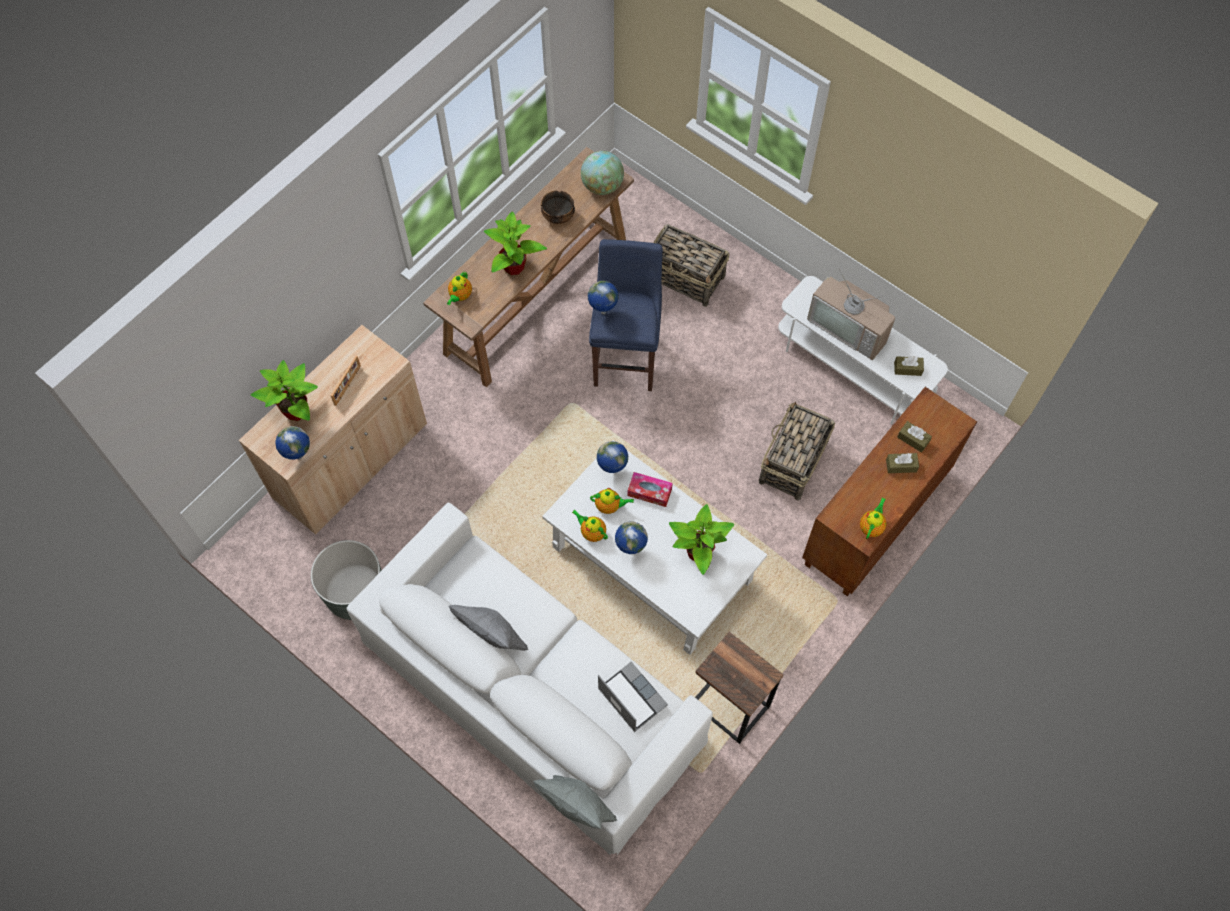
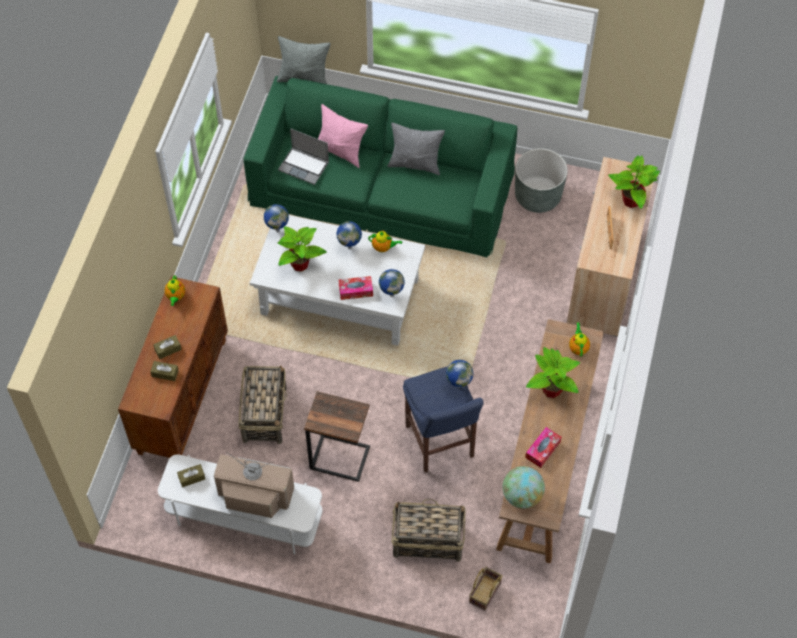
camera: 155 degrees right, 5 degrees down
(299, 457) = (606, 173): globe -> globe (278, 230)
(531, 689) = (382, 187): white sofa -> green sofa
(558, 217) = (542, 450): bowl -> tissue box
(574, 700) = (341, 151): none -> pink pillow
(609, 506) = (380, 269): teapot -> none
(657, 215) = (485, 593): none -> basket
(729, 706) = (242, 229): side table -> side table (339, 456)

